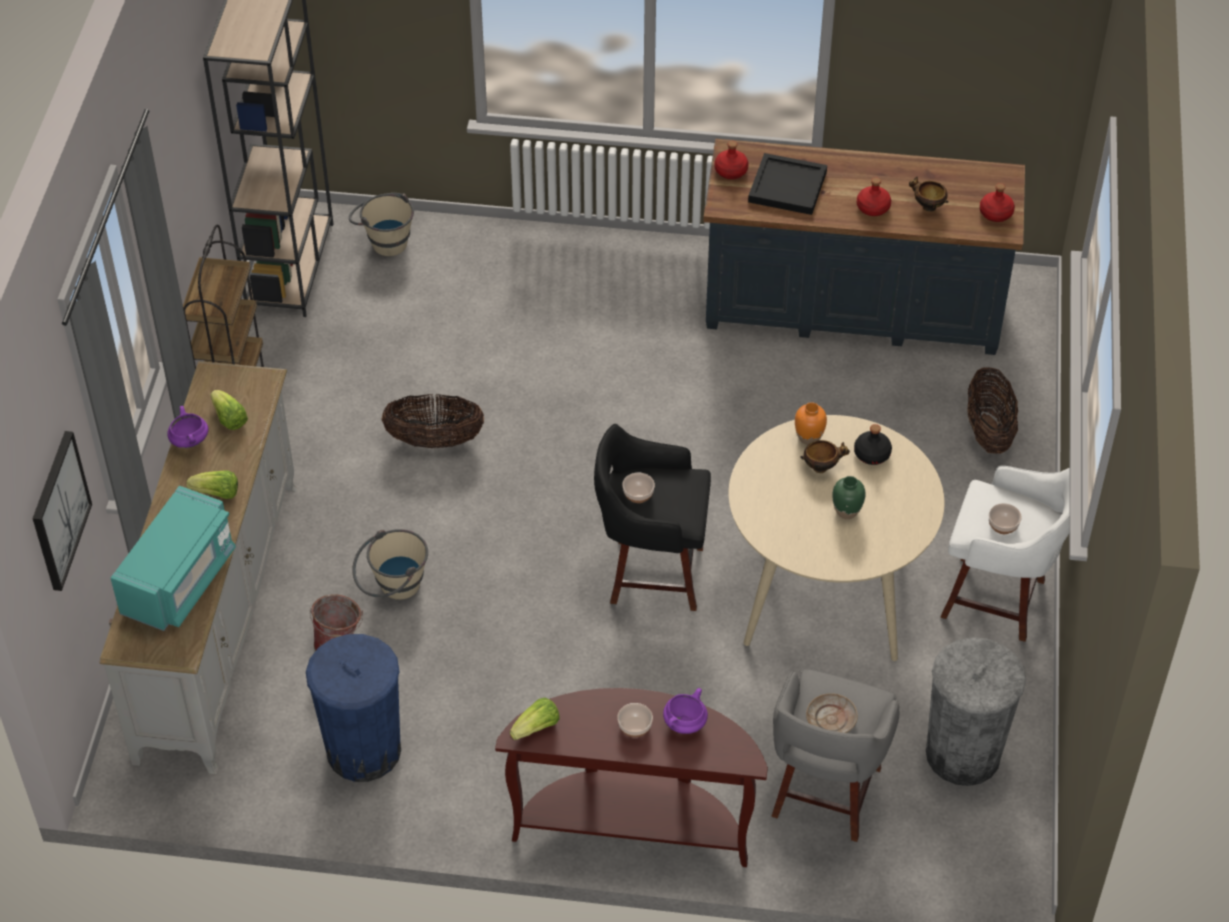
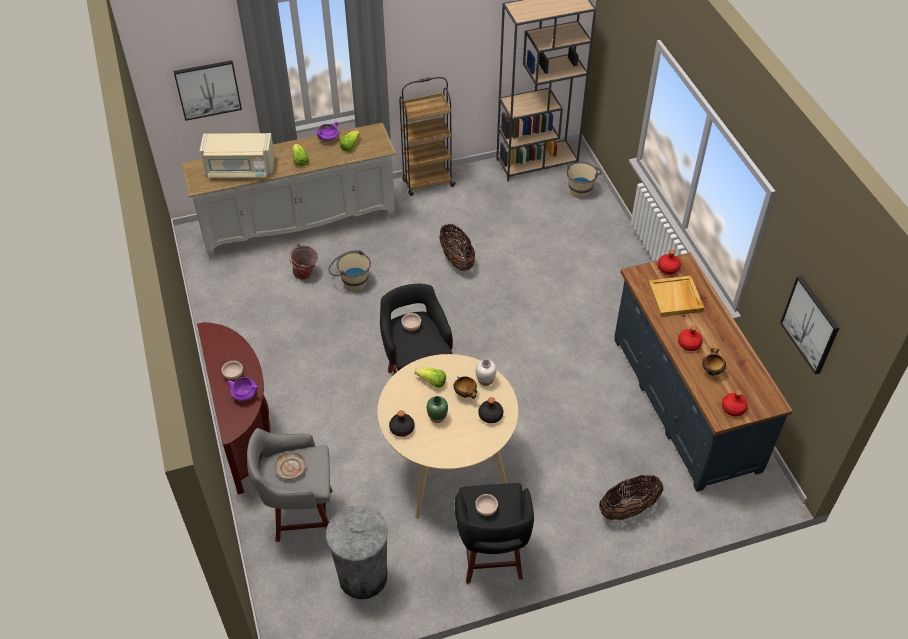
camera: 65 degrees right, 0 degrees up
(180, 580) = (240, 169): turquoise microwave -> beige microwave
(364, 750) = (246, 309): blue trash can -> none
(536, 728) = (216, 335): lettuce -> lettuce (432, 382)
(788, 186) = (675, 298): black tray -> beige tray
(809, 437) = (485, 381): orange vase -> white vase
(845, 556) = (402, 428): none -> black bottle
(983, 59) = (810, 324): none -> picture
(998, 601) = (491, 558): white stool -> black stool

